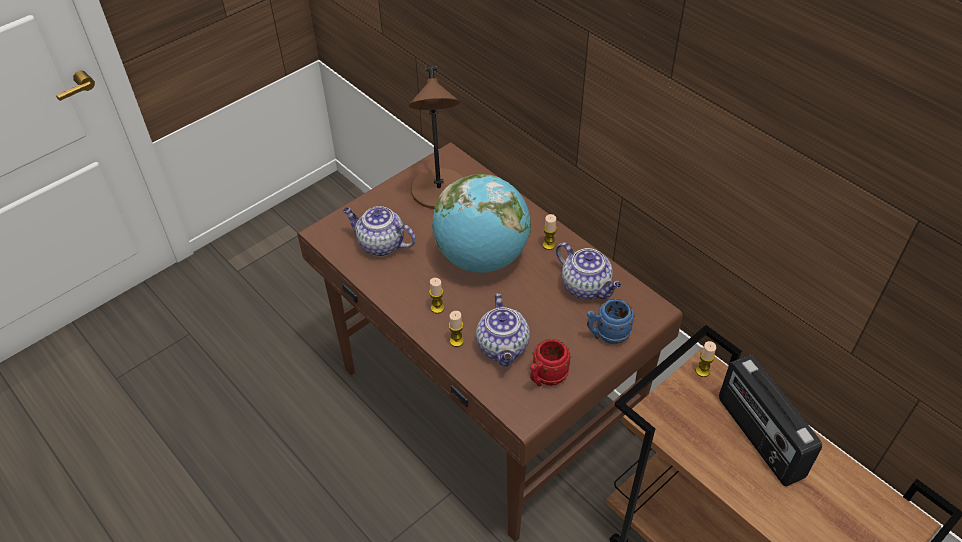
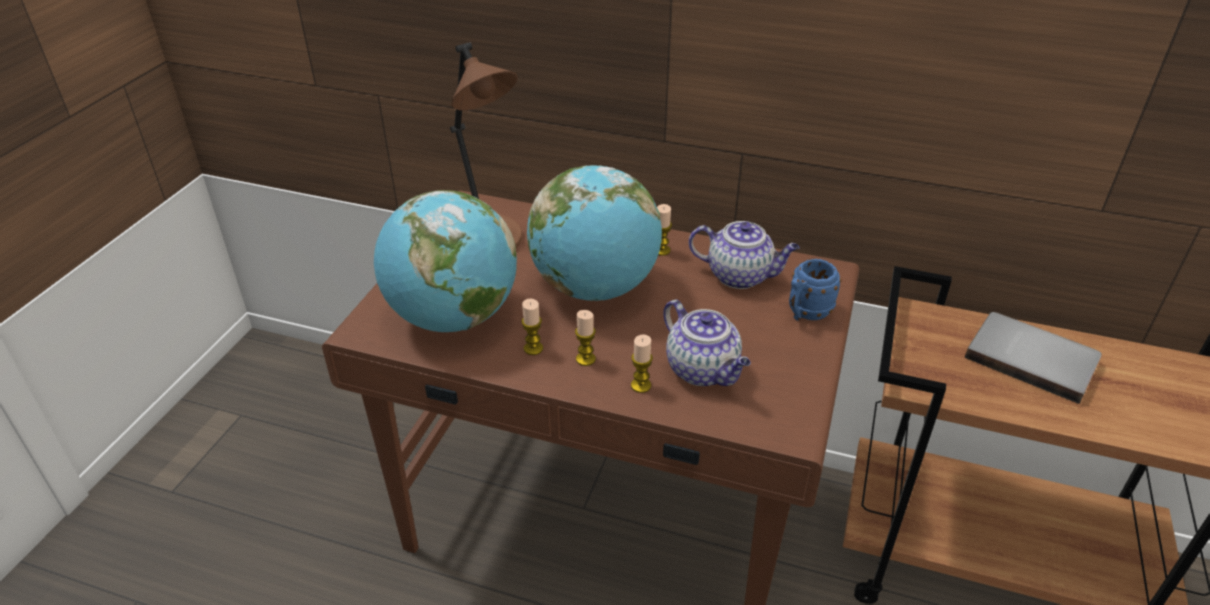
camera: 30 degrees left, 10 degrees down
(380, 244) = (453, 317): teapot -> globe
(546, 378) = (781, 382): red mug -> none
(702, 371) = (919, 318): candle -> candle (533, 348)
(758, 438) = (1032, 358): radio -> grey book

